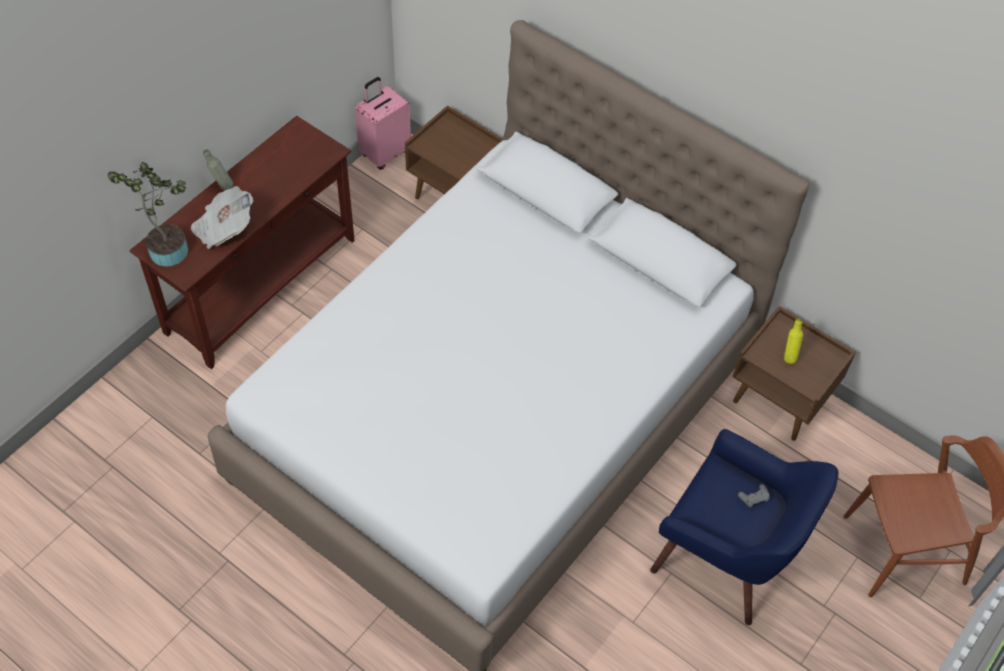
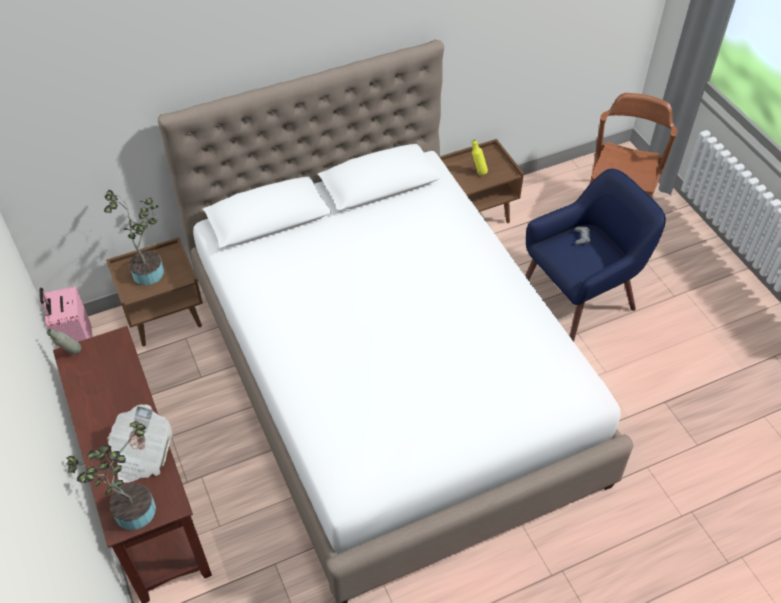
camera: 60 degrees left, 5 degrees down
(221, 186) = (89, 438): grey bottle -> grey bottle (70, 354)
(458, 143) = (150, 270): none -> potted plant

